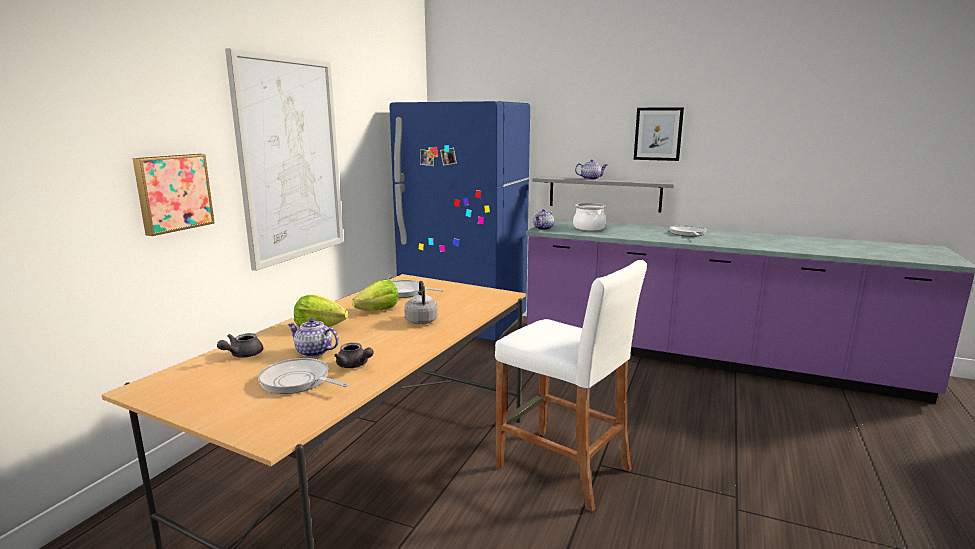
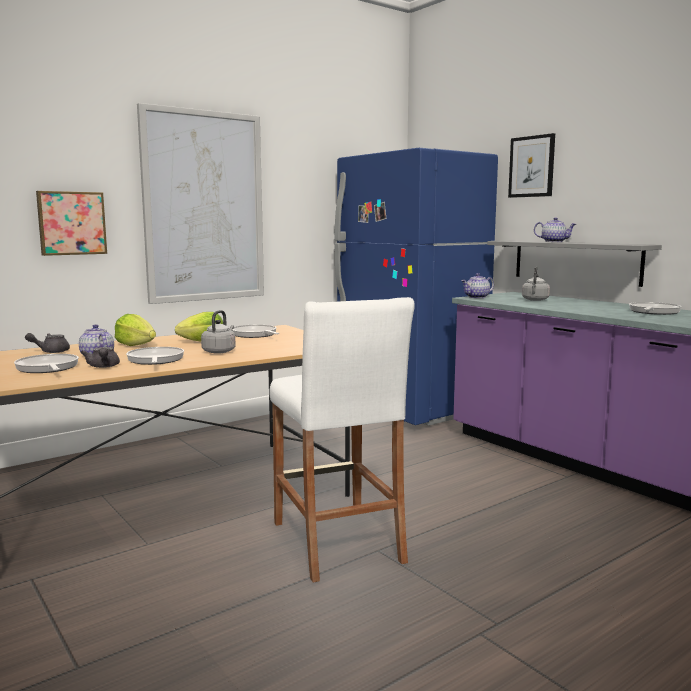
camera: 30 degrees right, 5 degrees down
(387, 345) = (155, 360): none -> frying pan
(589, 228) = (535, 300): cooking pot -> grey kettle
(658, 134) = (640, 182): picture -> picture (531, 166)

